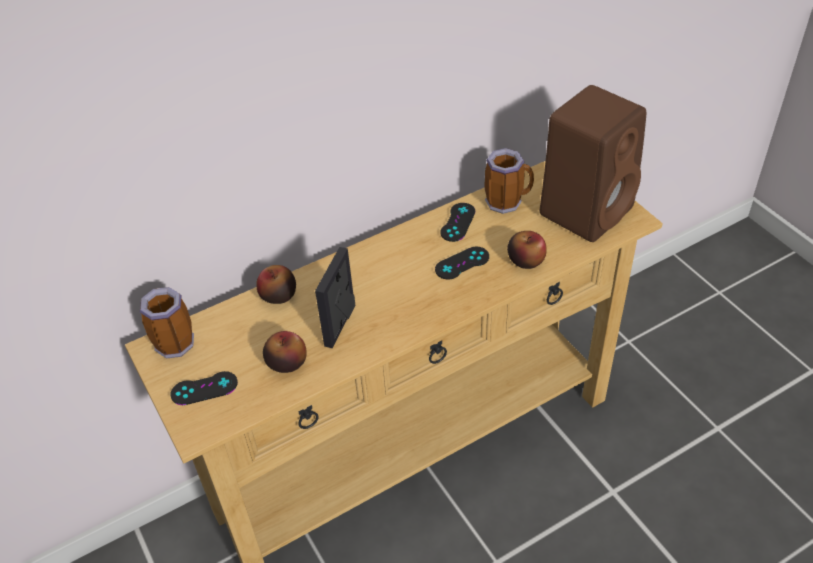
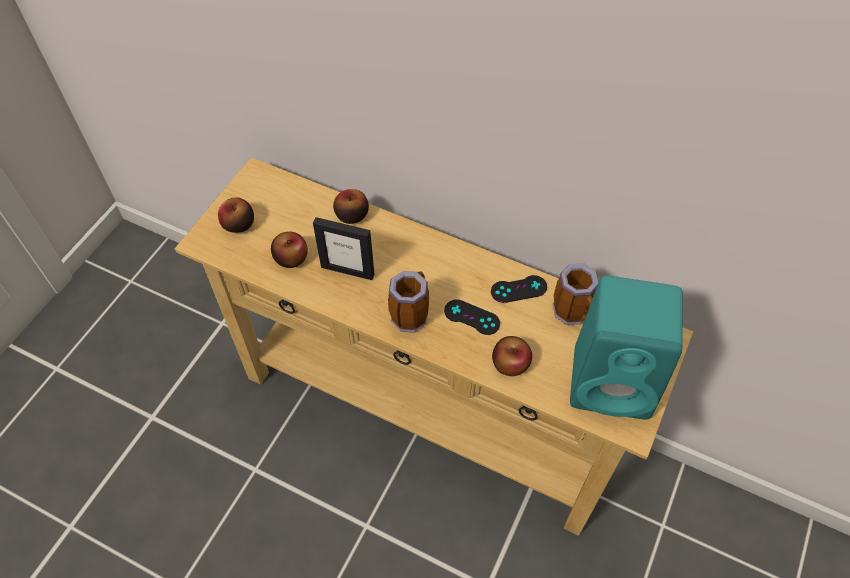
camera: 55 degrees right, 10 degrees up
(172, 341) = (268, 180): mug -> mug (409, 314)
(204, 388) = (238, 224): black game controller -> apple
(340, 325) = (347, 270): picture frame -> picture frame turned 150 degrees counterclockwise
(587, 209) = (614, 382): brown speaker -> turquoise speaker

